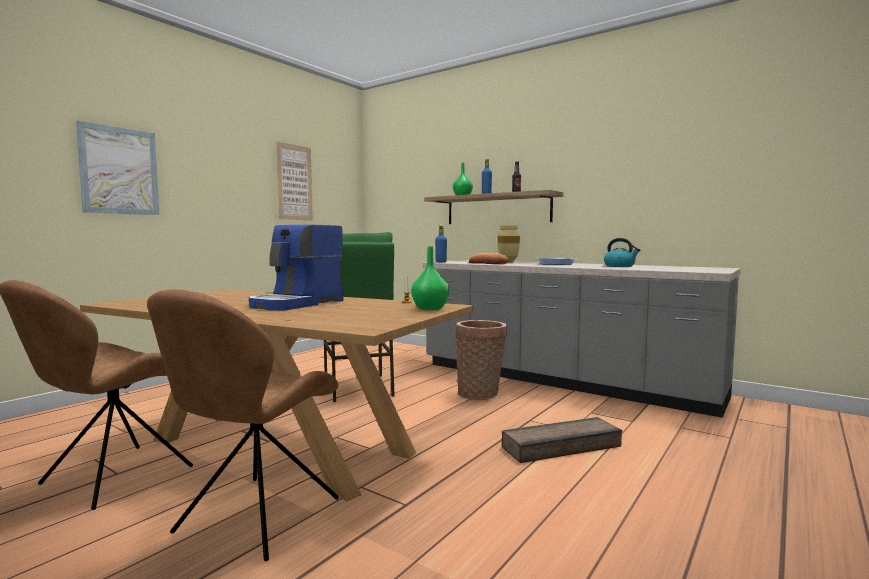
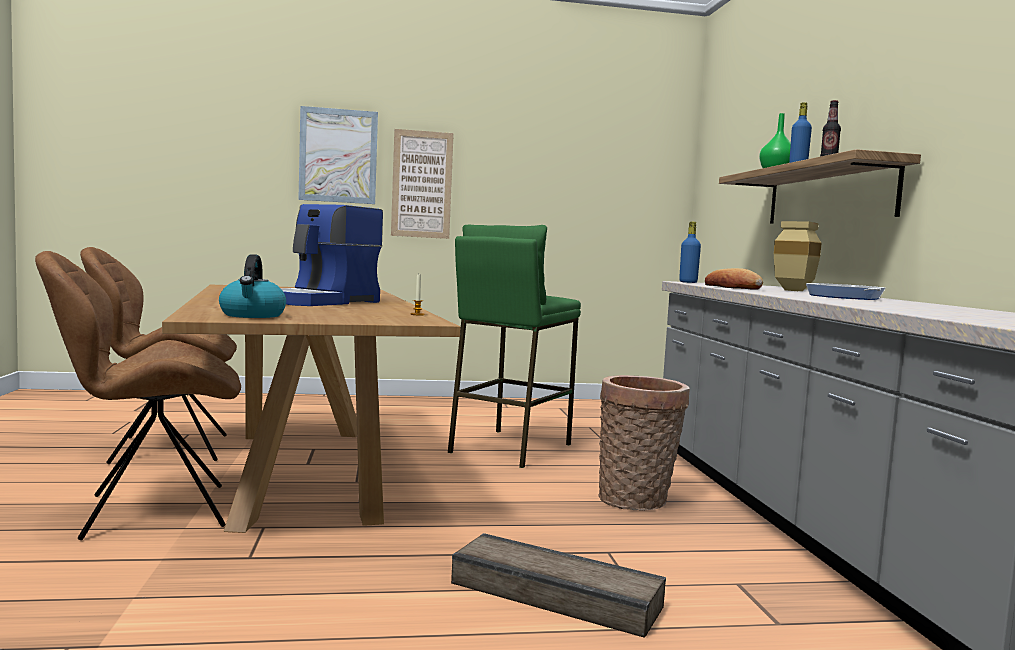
camera: 45 degrees right, 0 degrees up
(294, 182) = (565, 163): picture -> picture (422, 184)
(297, 304) = (324, 302): coffee machine -> coffee machine turned 45 degrees counterclockwise
(430, 309) = (383, 320): green vase -> none
(620, 266) = (928, 308): kettle -> kettle (253, 315)

